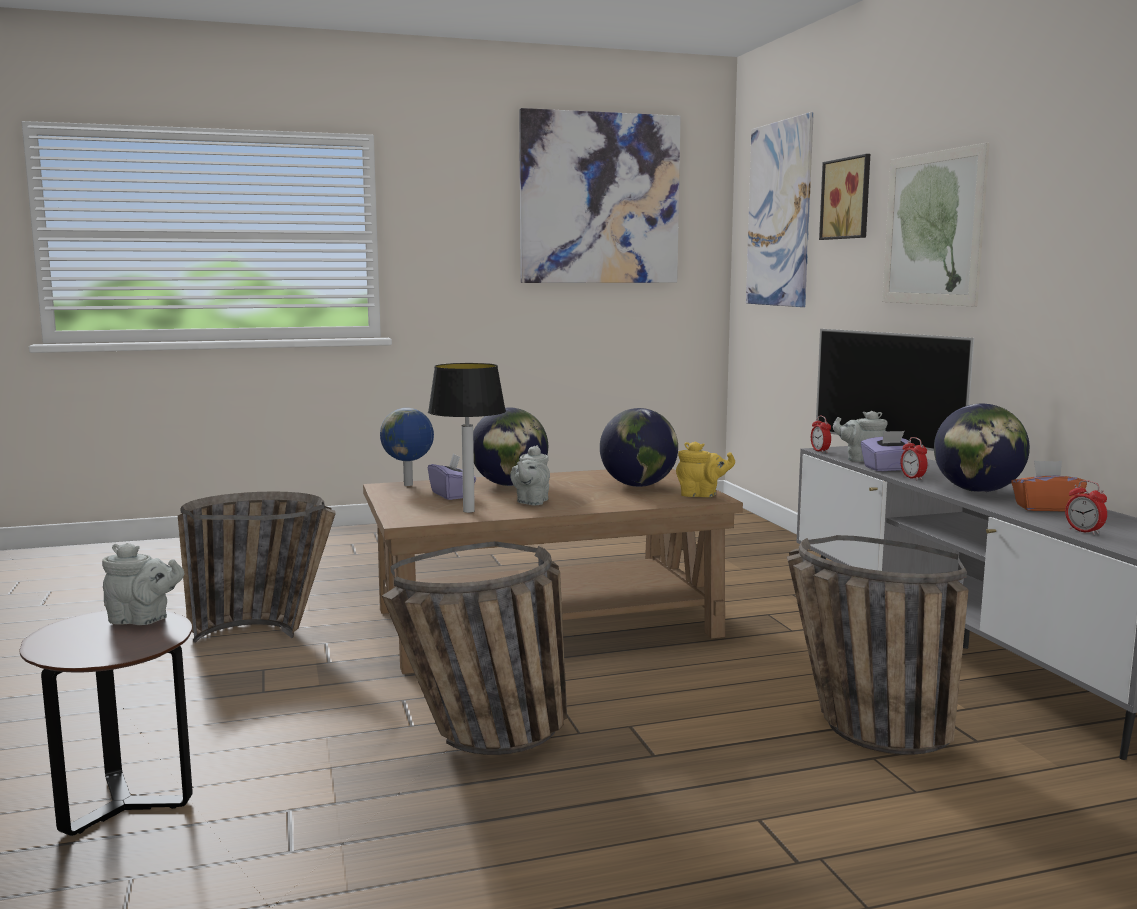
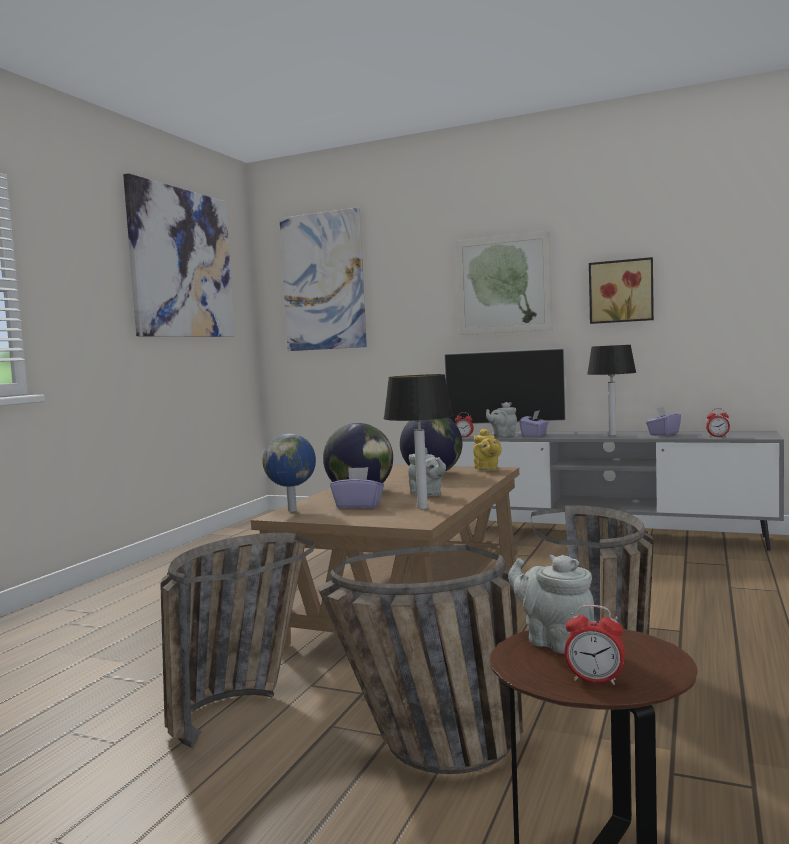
camera: 50 degrees left, 5 degrees down
(143, 620) = (554, 641): grey teapot -> grey teapot turned 90 degrees counterclockwise
(701, 495) = (486, 469): yellow teapot -> yellow teapot turned 120 degrees clockwise
(848, 198) = (410, 267): picture -> picture (621, 291)
(855, 725) = (685, 579): basket -> basket (427, 754)
(912, 478) = (564, 436): alarm clock -> alarm clock (595, 680)
(977, 491) = (612, 435): globe -> table lamp
(1045, 508) = (663, 434): orange tissue box -> purple tissue box

